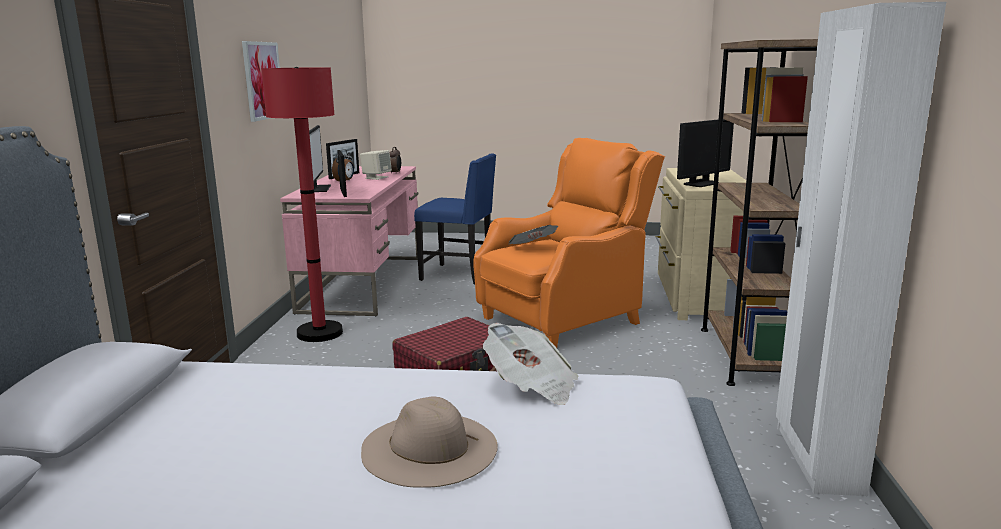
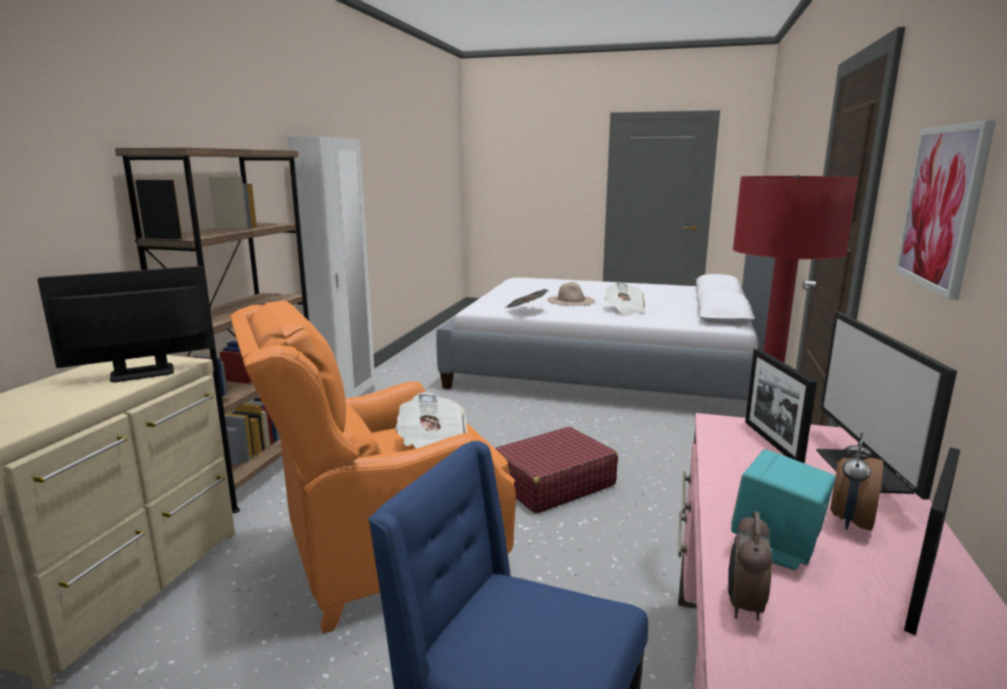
camera: 170 degrees left, 0 degrees up
(306, 406) = (624, 310): none -> newspaper
(376, 177) = (776, 548): beige speaker -> turquoise speaker

